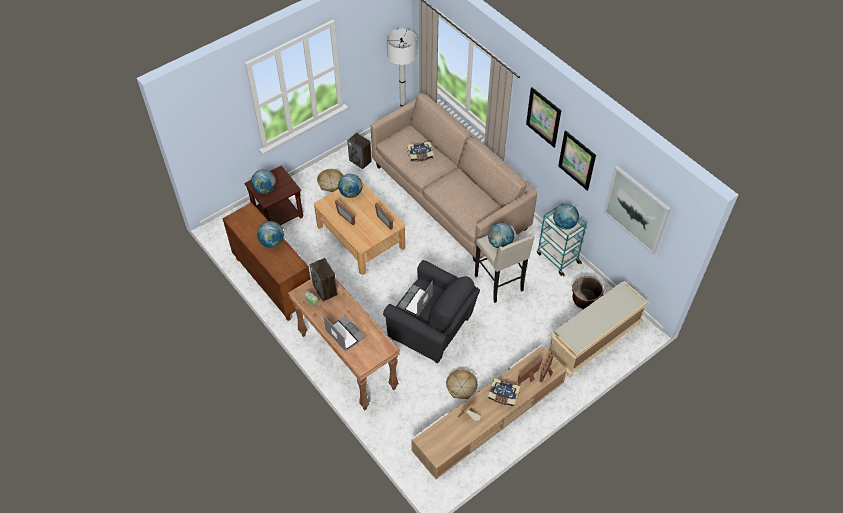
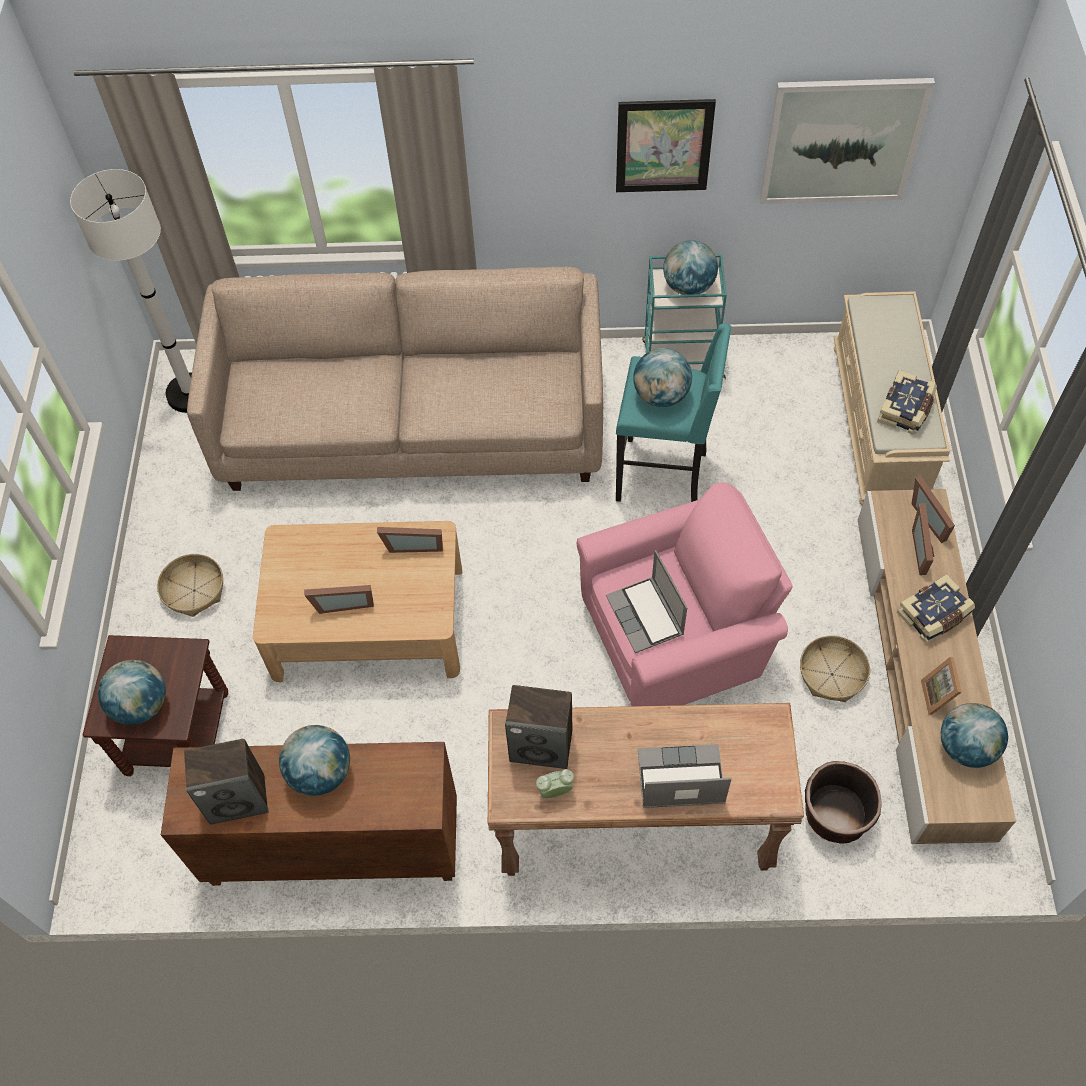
camera: 50 degrees left, 5 degrees up
(351, 193) = (293, 561): globe -> globe (966, 747)
(360, 161) = (192, 507): speaker -> speaker (238, 798)
(420, 155) = (328, 391): book -> book (906, 410)
(433, 330) = (678, 639): grey armchair -> pink armchair
(500, 284) = (664, 475): beige stool -> turquoise stool
(543, 117) = (549, 114): picture -> none
(585, 300) = (793, 383): brown planter -> brown planter (835, 814)

